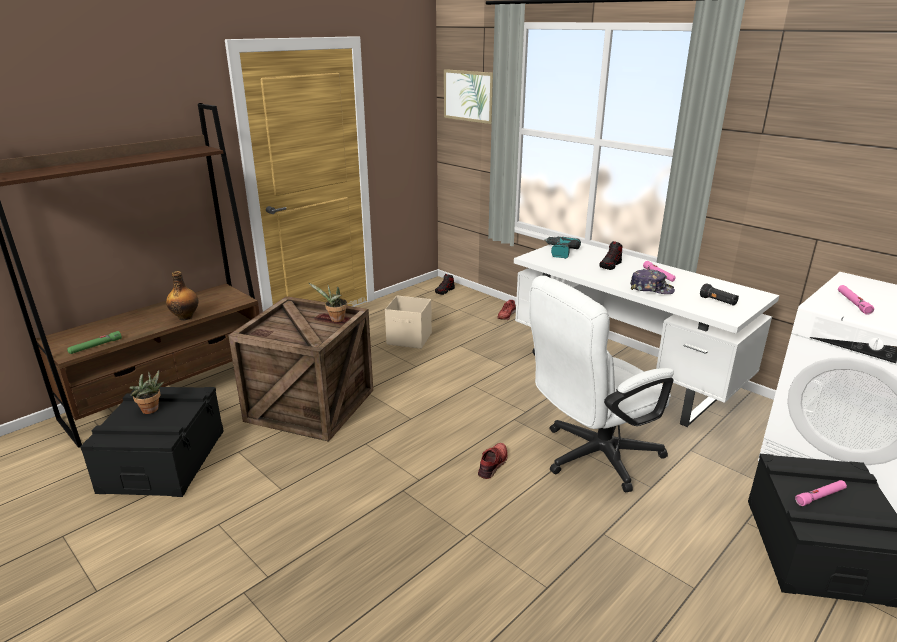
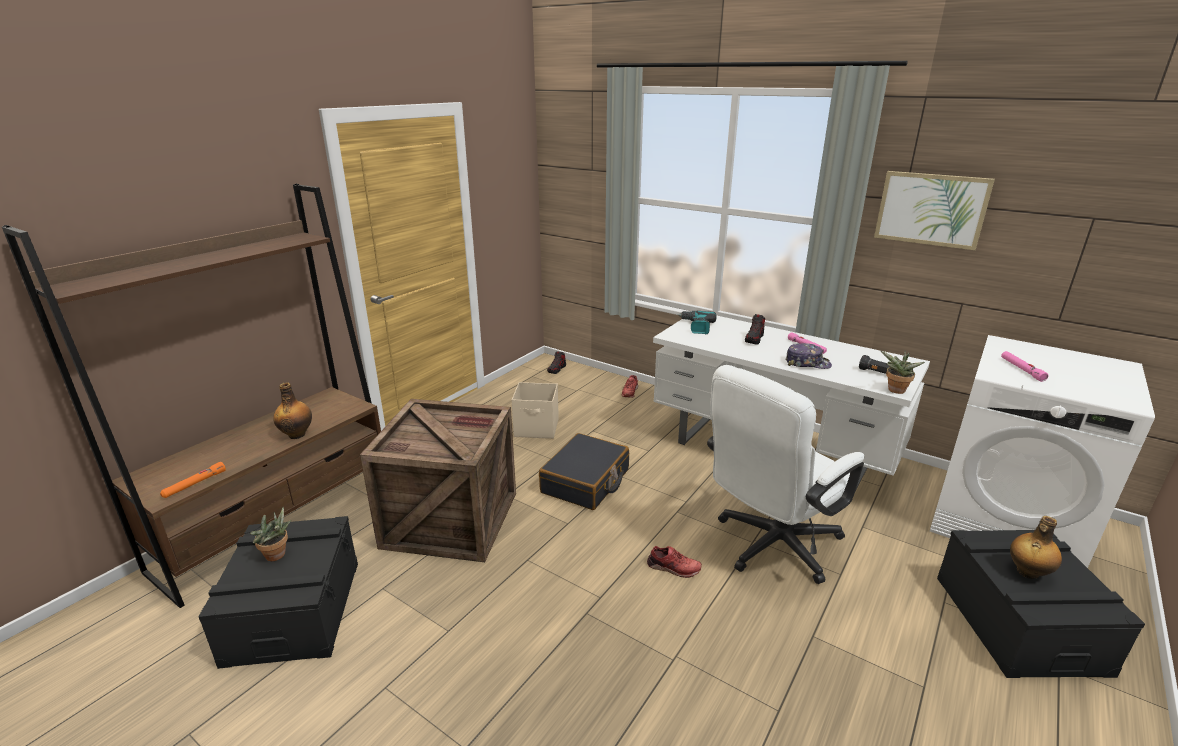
camera: 10 degrees left, 0 degrees up
(95, 346) = (194, 484): green flashlight -> orange flashlight
(335, 319) = (476, 423): potted plant -> potted plant (895, 391)
(439, 386) = (586, 482): none -> black suitcase
(469, 96) = (577, 163): picture -> picture (931, 209)
(493, 464) = (673, 568): red shoe -> red shoe turned 90 degrees clockwise
(820, 496) = (1027, 572): pink flashlight -> bottle

